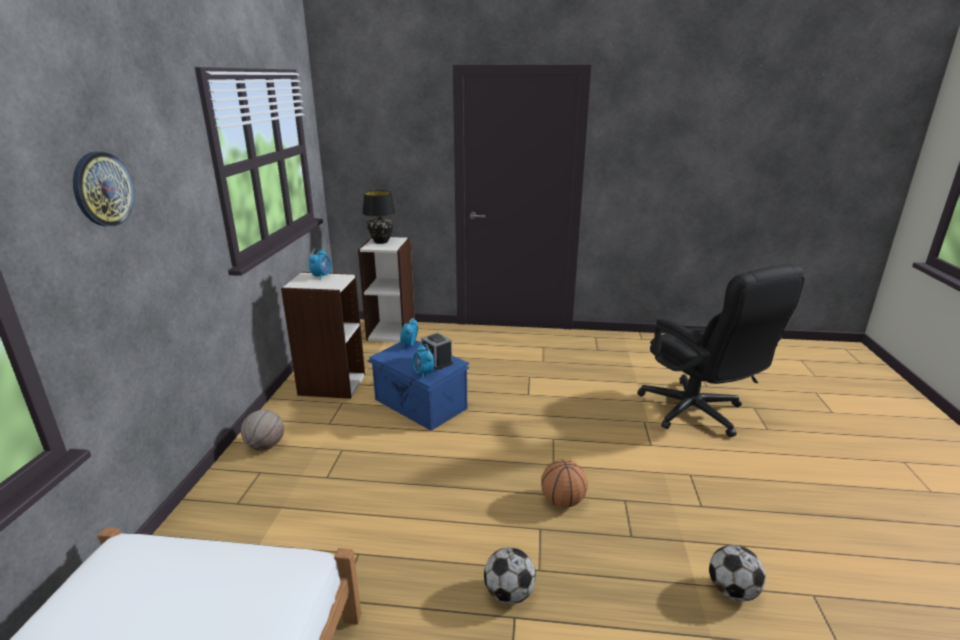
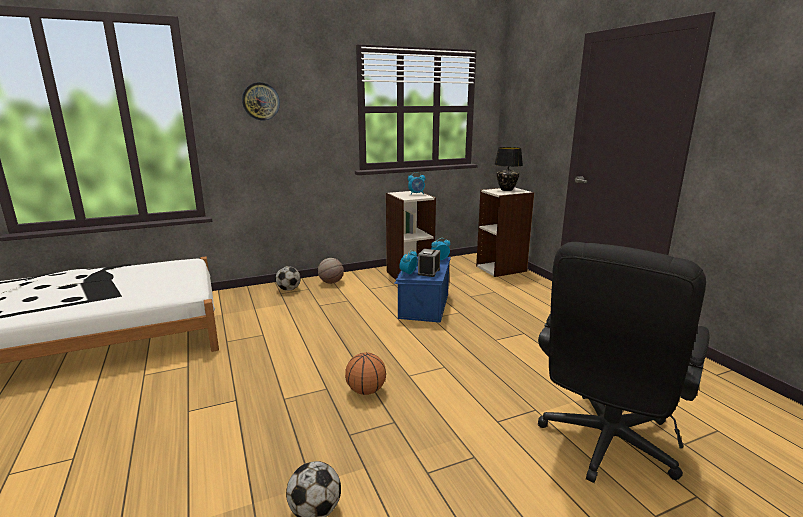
camera: 60 degrees right, 5 degrees down
(509, 593) = (255, 392): football -> football (289, 289)

